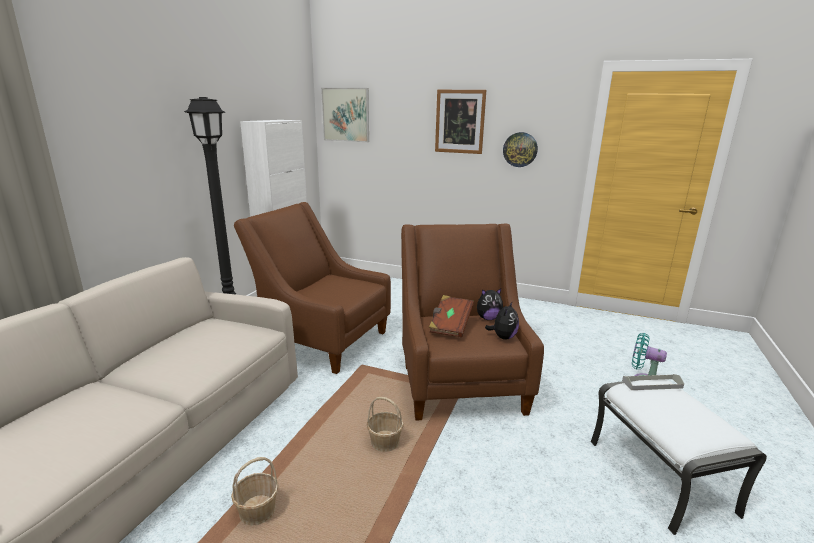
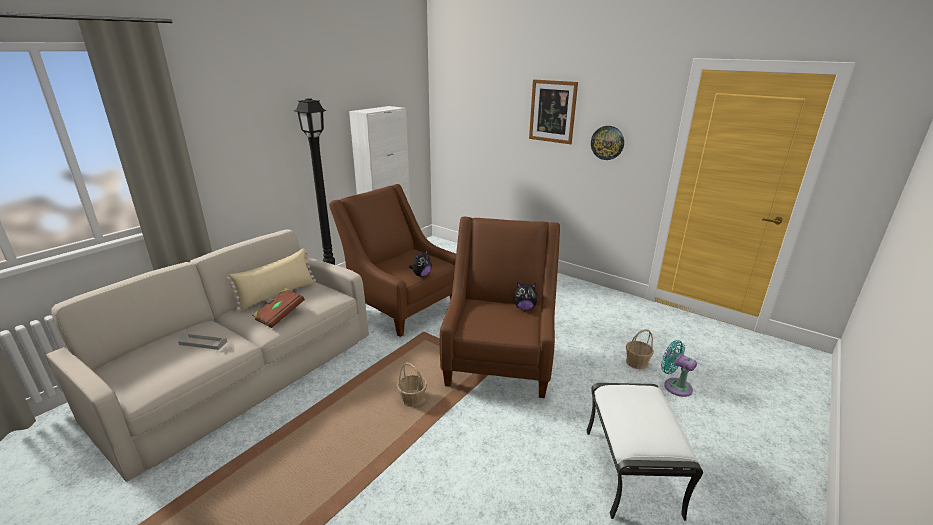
camera: 15 degrees right, 5 degrees up
(182, 338) = (277, 294): none -> beige pillow
(257, 511) = (300, 432): basket -> basket (636, 362)
(346, 115) = (453, 98): picture -> none
(450, 325) = (484, 310): brown book -> brown book (279, 315)
(503, 337) = (526, 327): plush toy -> plush toy (421, 275)
(652, 384) = (637, 390): grey tray -> grey tray (203, 343)

